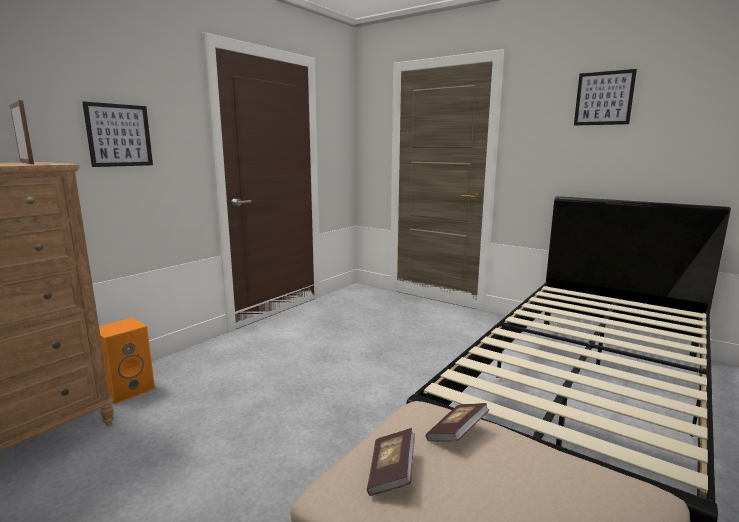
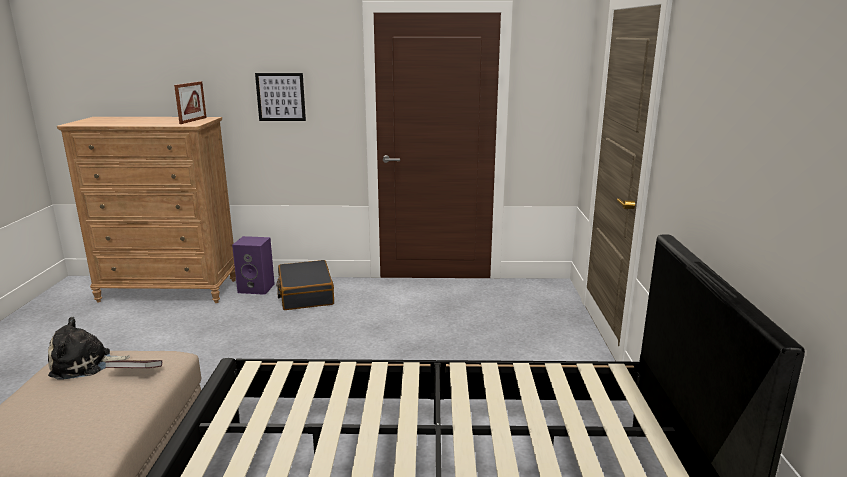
camera: 55 degrees right, 5 degrees up
(129, 389) = (257, 288): orange speaker -> purple speaker
(201, 368) = (305, 294): none -> black suitcase
(391, 473) = (85, 364): book -> plush toy
(604, 98) = (729, 84): picture -> none

